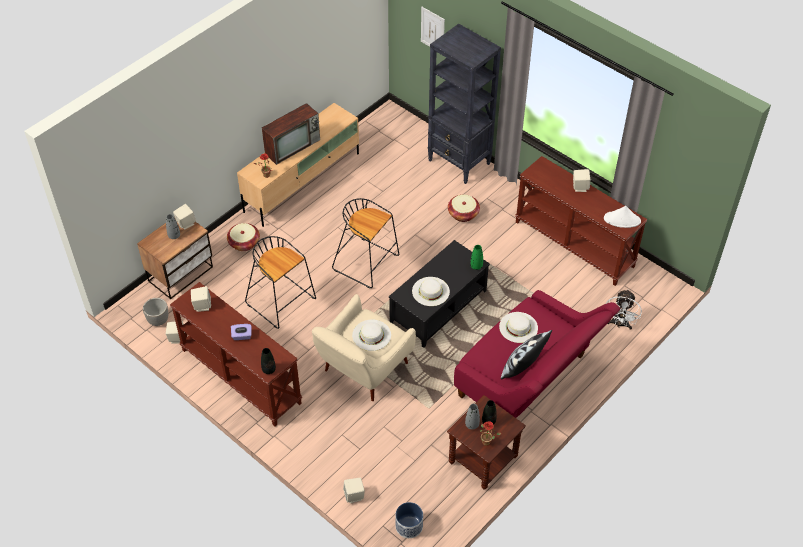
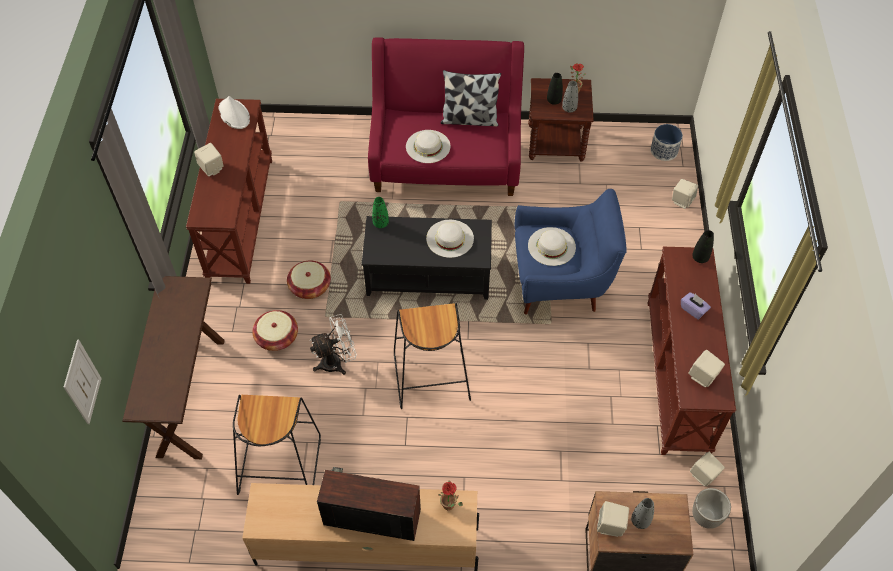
camera: 130 degrees left, 5 degrees up
(244, 243) = (520, 526): basket -> basket (310, 287)
(282, 302) = (558, 414): black stool -> black stool (279, 463)
(363, 369) = (561, 282): beige armchair -> blue armchair
(459, 162) = (191, 396): black bookcase -> brown console table
(619, 324) = (319, 134): white fan -> white fan (337, 362)

